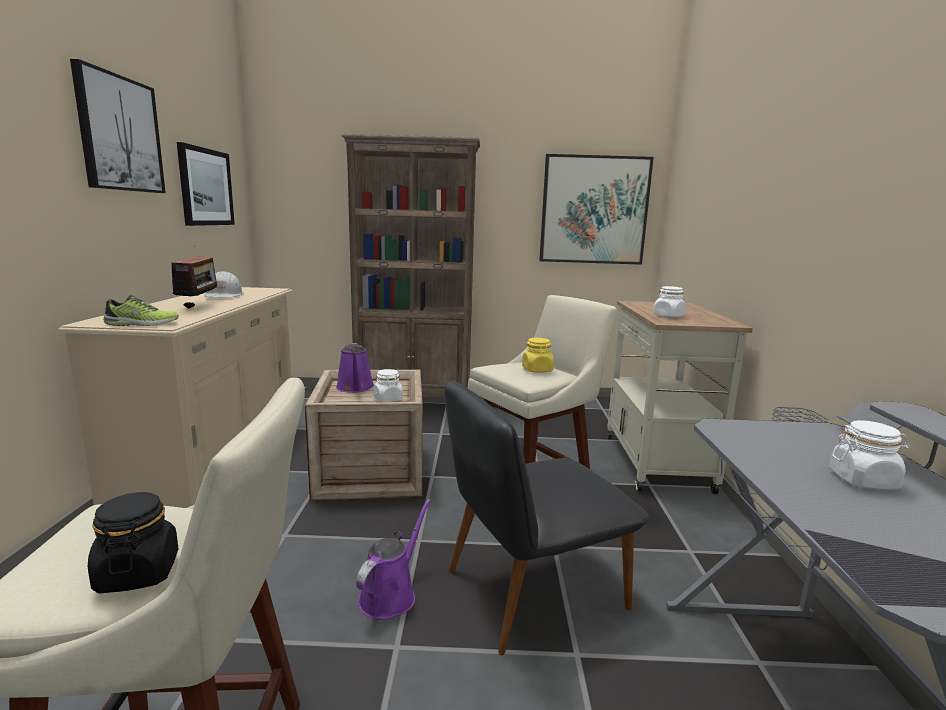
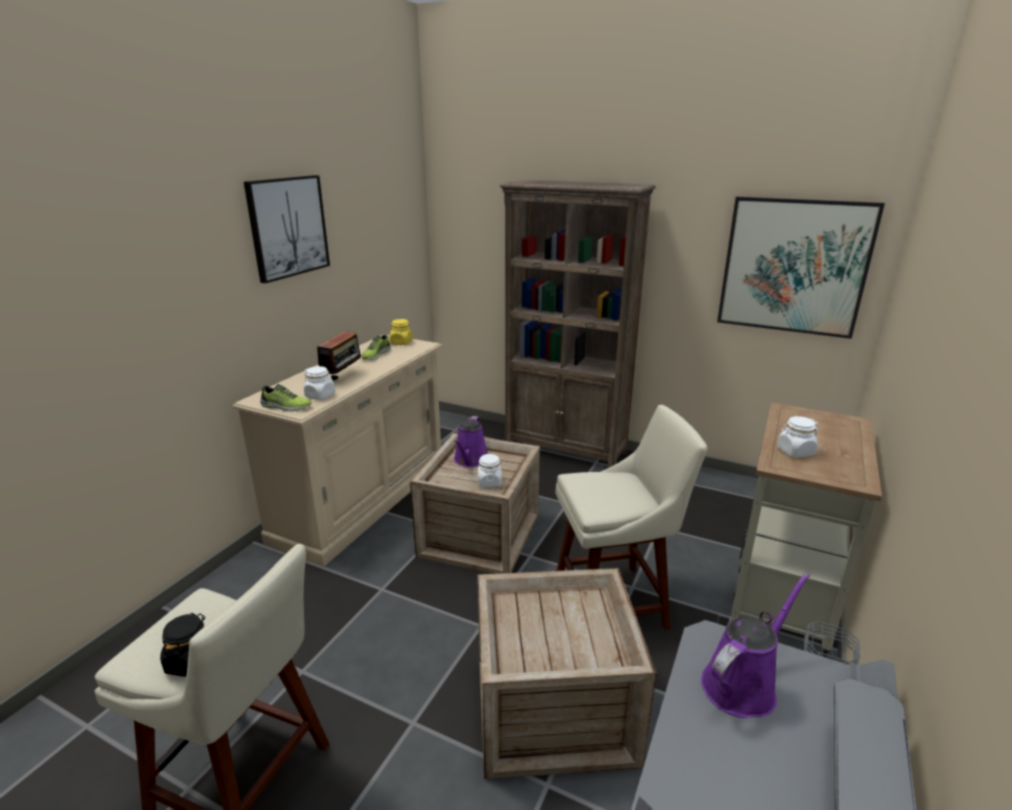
camera: 25 degrees right, 10 degrees up
(206, 187) = (375, 242): picture -> none
(224, 295) = (375, 355): white hard hat -> shoe
(390, 595) = (431, 674): purple watering can -> purple watering can (742, 683)
(535, 589) = (551, 708): black chair -> crate
(537, 370) = (620, 491): yellow jar -> yellow jar (401, 343)
(863, 480) = (777, 760): white jar -> white jar (320, 396)

